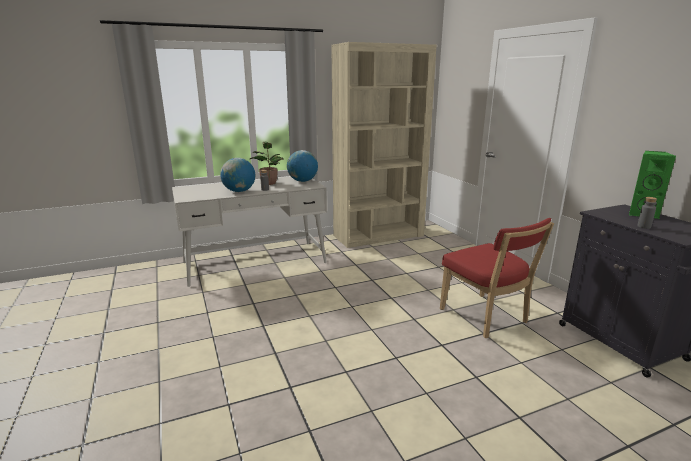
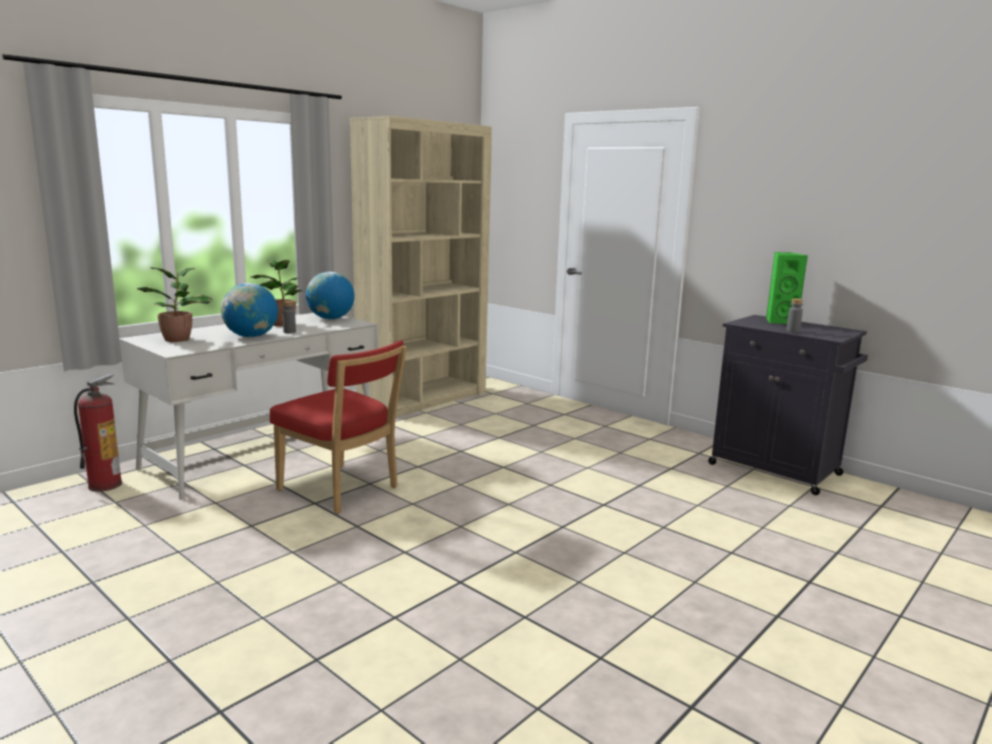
camera: 25 degrees left, 5 degrees down
(161, 270) = (105, 485): none -> fire extinguisher
(199, 190) = (178, 339): none -> potted plant
(486, 318) = (630, 470): red chair -> red chair (342, 490)

